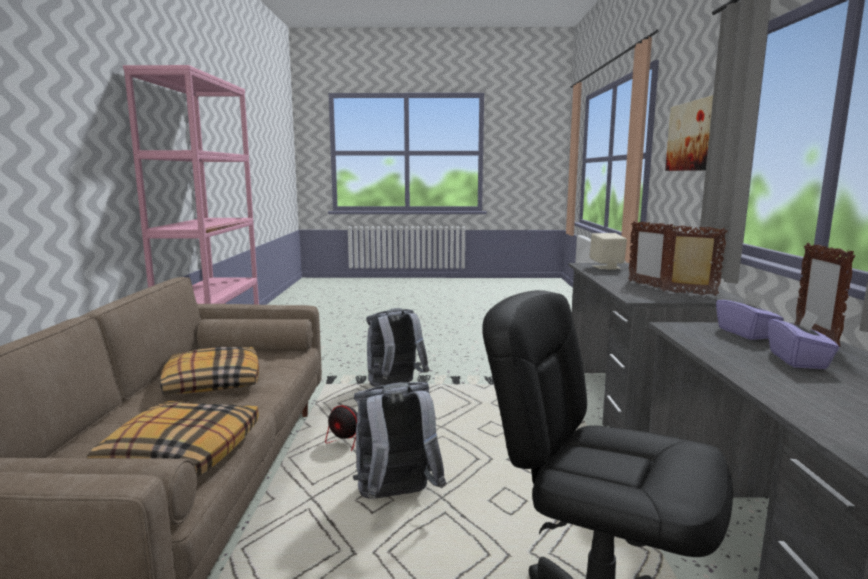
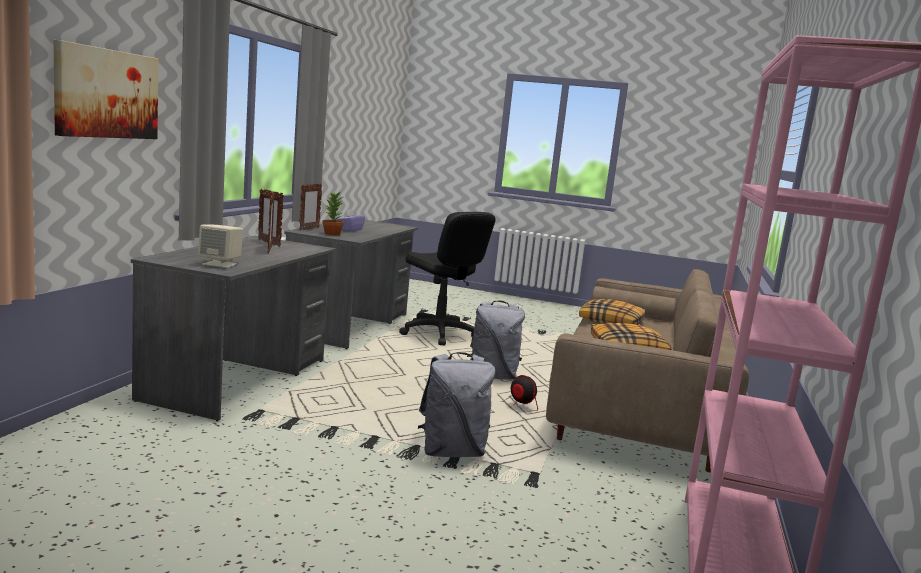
camera: 165 degrees left, 0 degrees up
(746, 333) = (332, 234): purple tissue box -> potted plant

